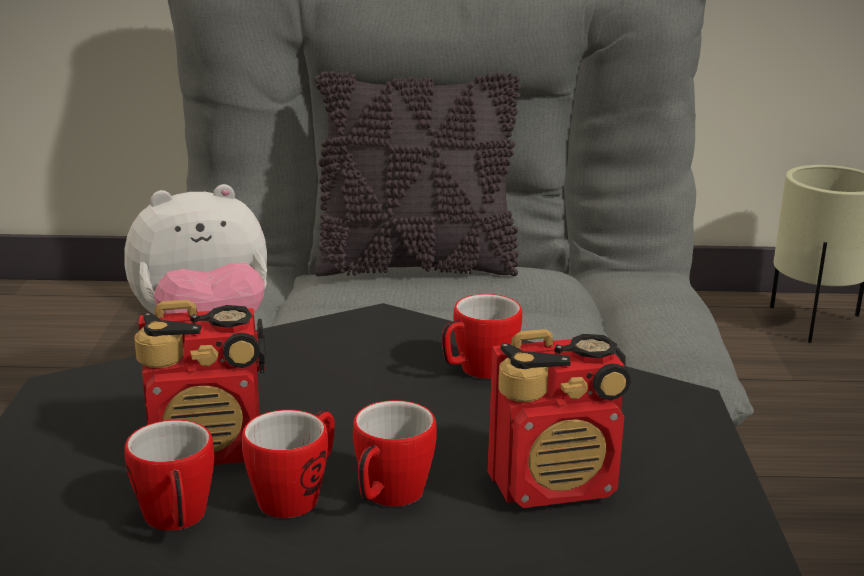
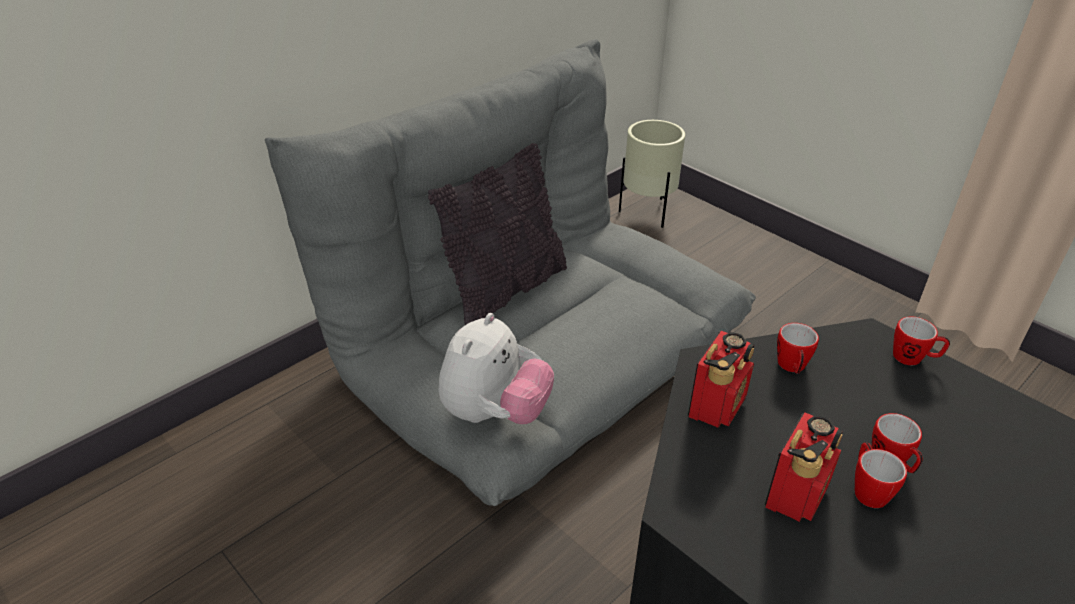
camera: 45 degrees left, 15 degrees up
(176, 522) = (861, 540): mug -> mug (913, 358)
(555, 485) = (918, 411): radio -> radio (717, 406)

